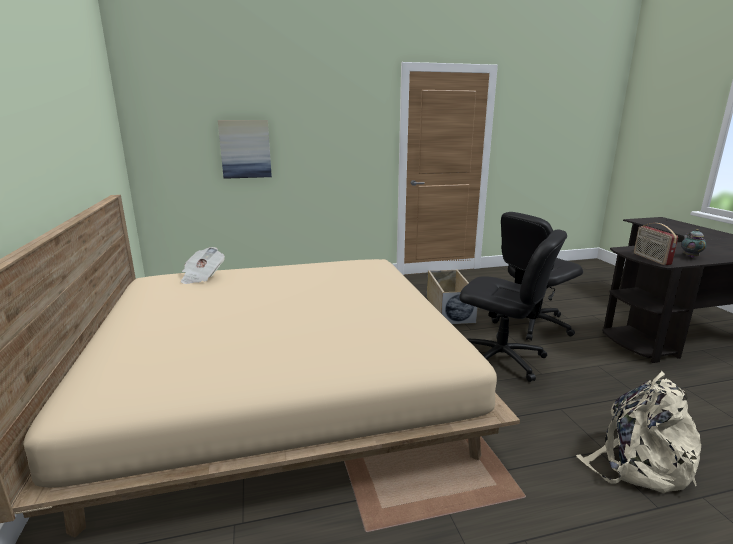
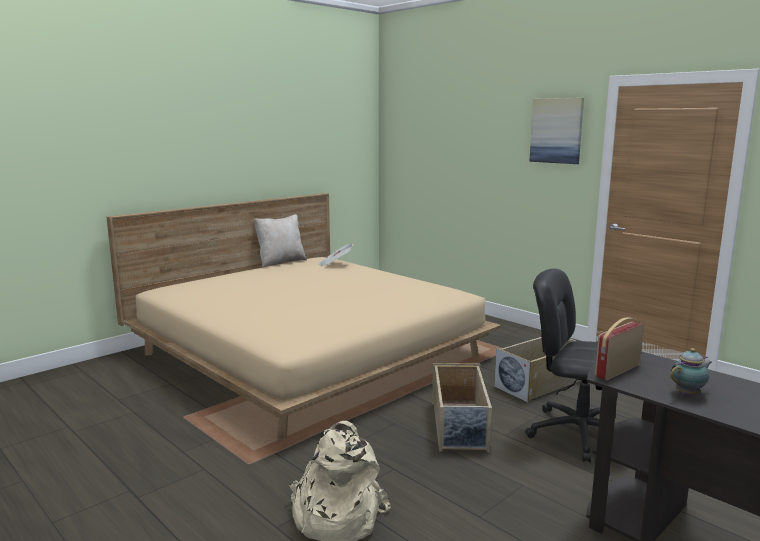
camera: 60 degrees right, 5 degrees down
(123, 298) = (280, 262): none -> beige pillow
(245, 149) = (452, 167): picture -> picture (556, 130)
(500, 358) = (459, 427): black office chair -> beige storage box

